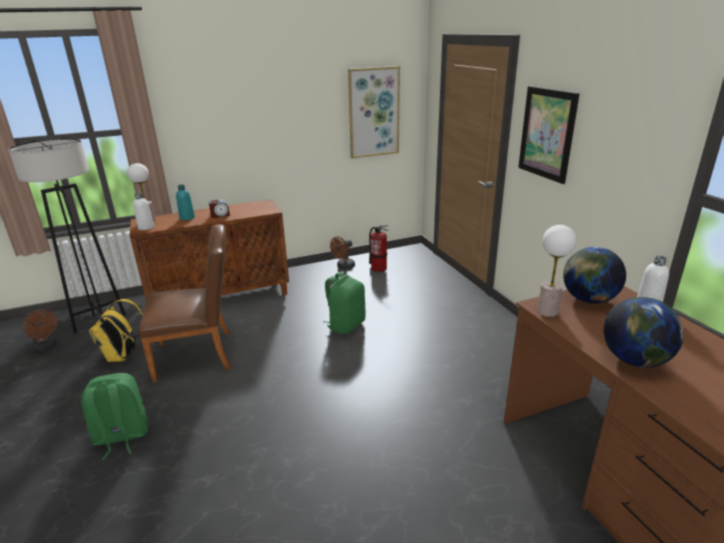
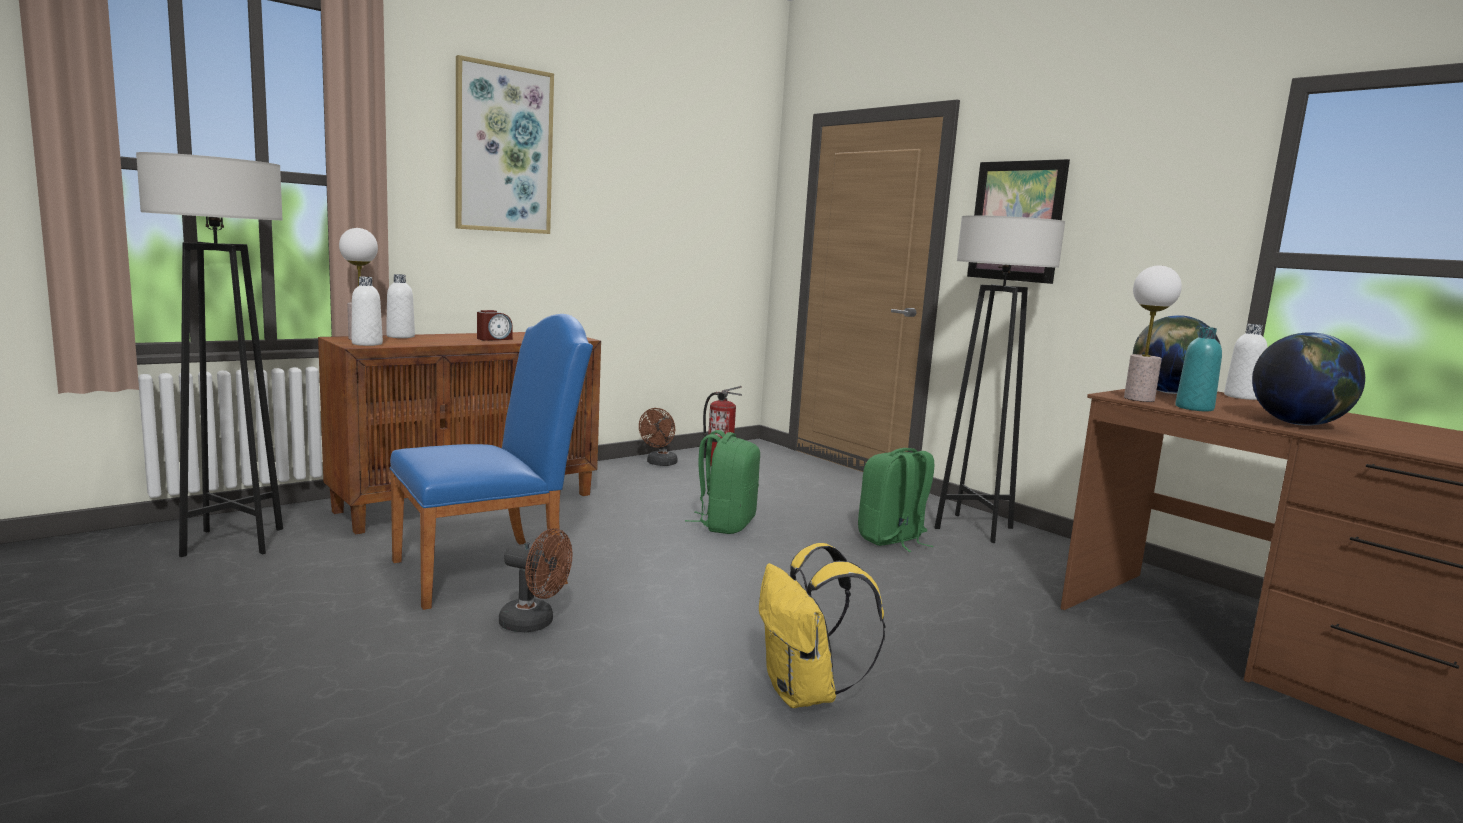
camera: 20 degrees left, 15 degrees down
(46, 346) = (126, 578): brown fan -> brown fan (534, 623)
(121, 437) = (421, 684): green backpack -> green backpack (892, 540)
(123, 356) = (326, 580): yellow backpack -> yellow backpack (805, 694)
(172, 216) = (400, 336): none -> white bottle
(187, 218) = (434, 339): turquoise bottle -> turquoise bottle (1194, 408)
(200, 354) = (491, 570): brown chair -> blue chair
(374, 112) = (708, 218): picture -> picture (503, 149)
(502, 338) = (973, 528): none -> grey floor lamp

